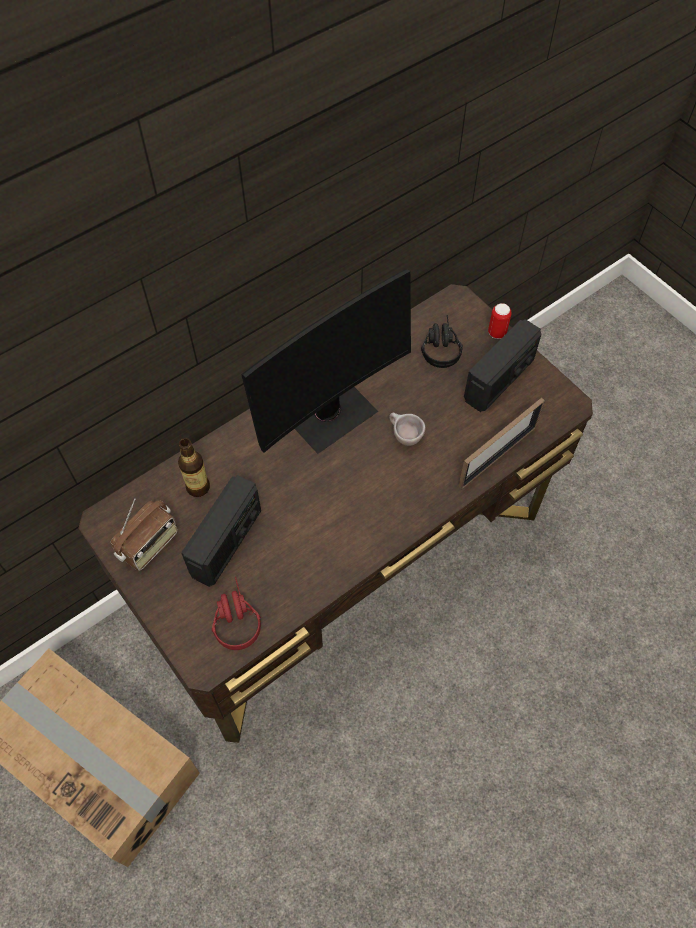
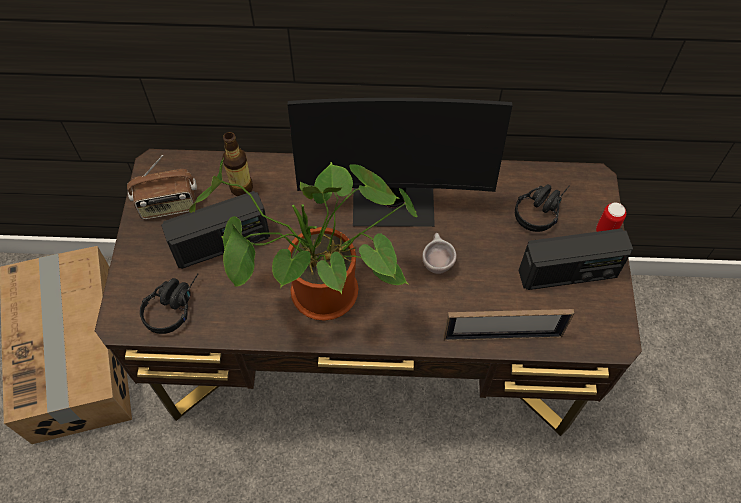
camera: 40 degrees right, 0 degrees up
(235, 617) = (173, 305): red headphones -> black headphones
(343, 526) = (318, 298): none -> potted plant

